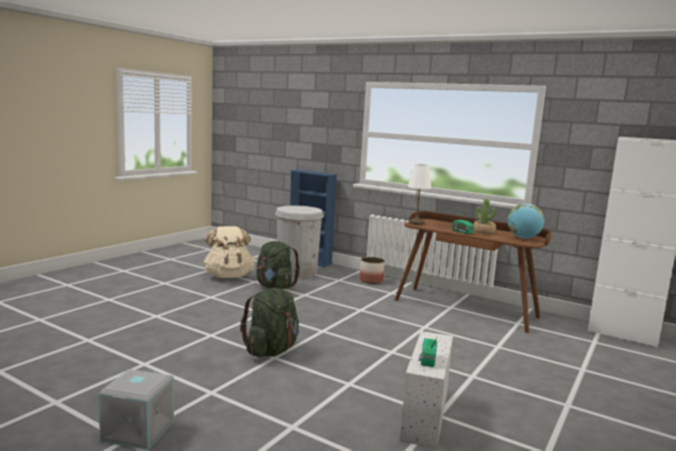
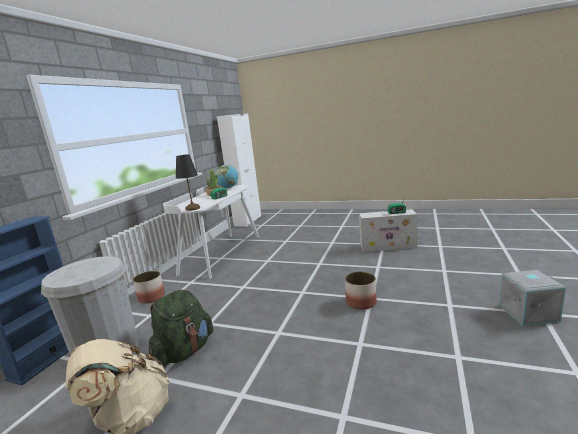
camera: 100 degrees left, 5 degrees up
(271, 351) = (360, 302): green backpack -> planter
(416, 223) = (192, 208): white table lamp -> black table lamp
(465, 308) = (221, 253): brown desk -> white desk

